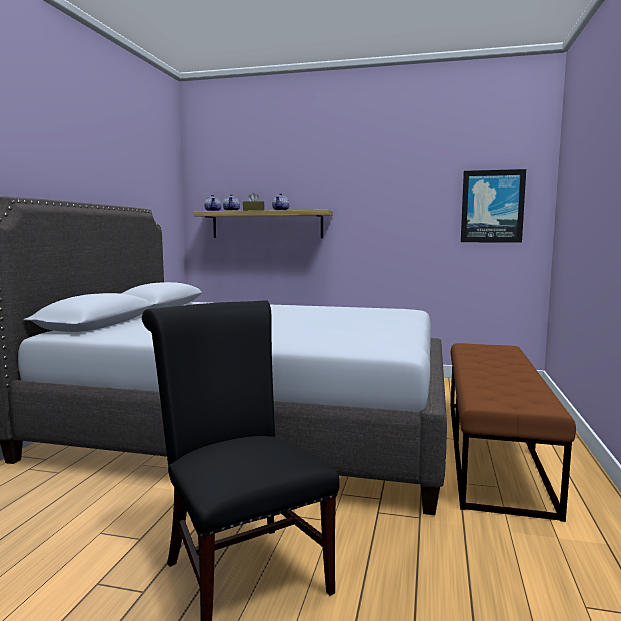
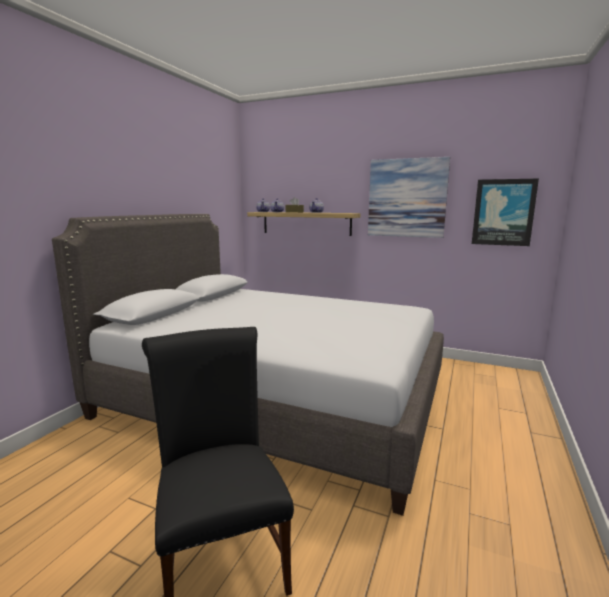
camera: 10 degrees right, 5 degrees up
(386, 192) = (407, 198): none -> picture
(493, 449) = (475, 444): brown bench -> none

